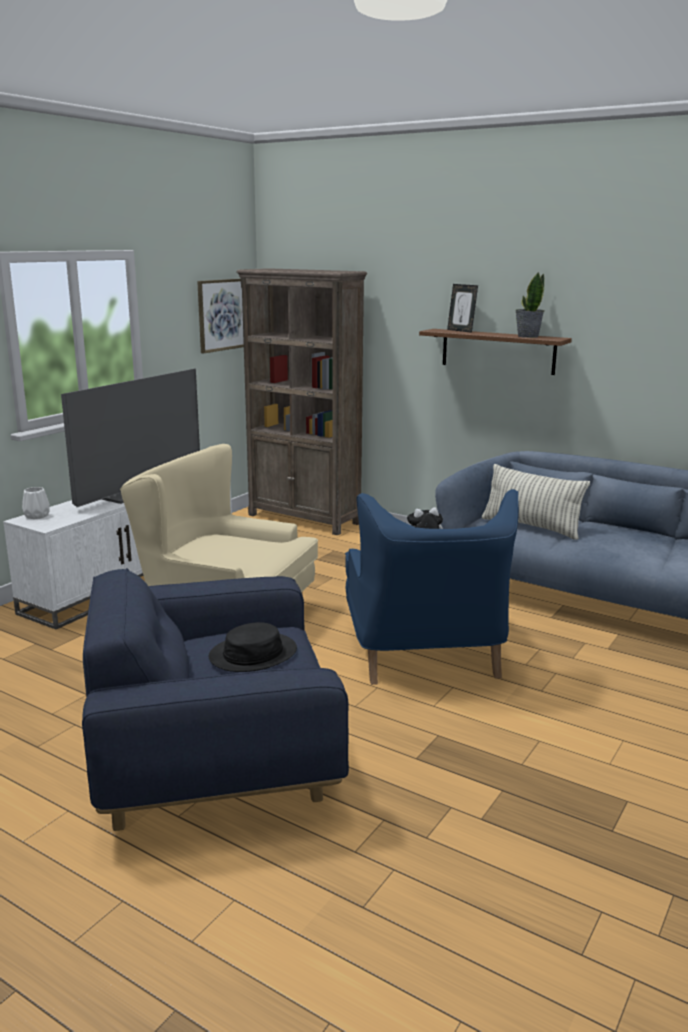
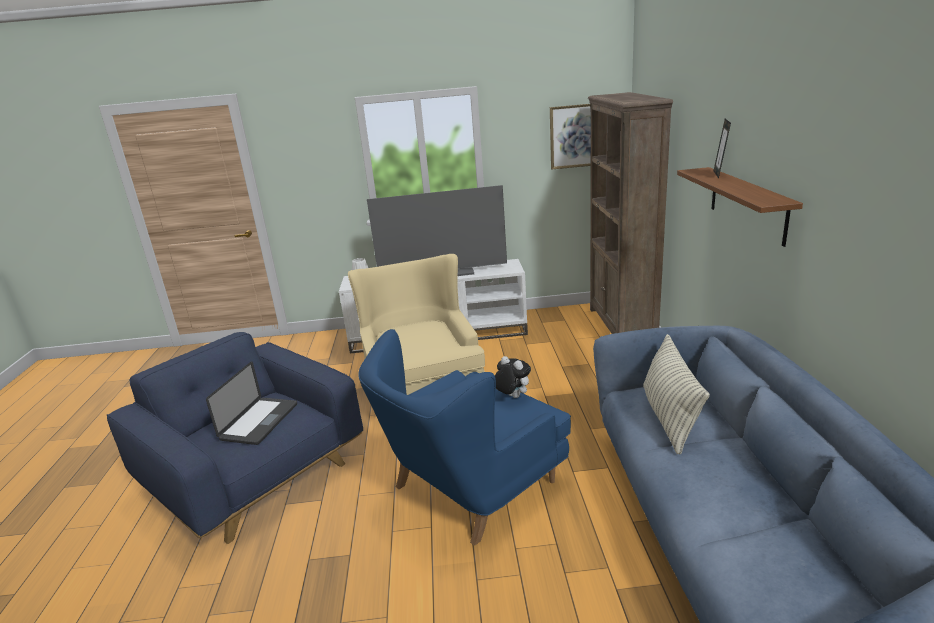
camera: 55 degrees right, 5 degrees up
(253, 654) = (259, 421): black hat -> laptop
(527, 336) = (754, 193): potted plant -> none

